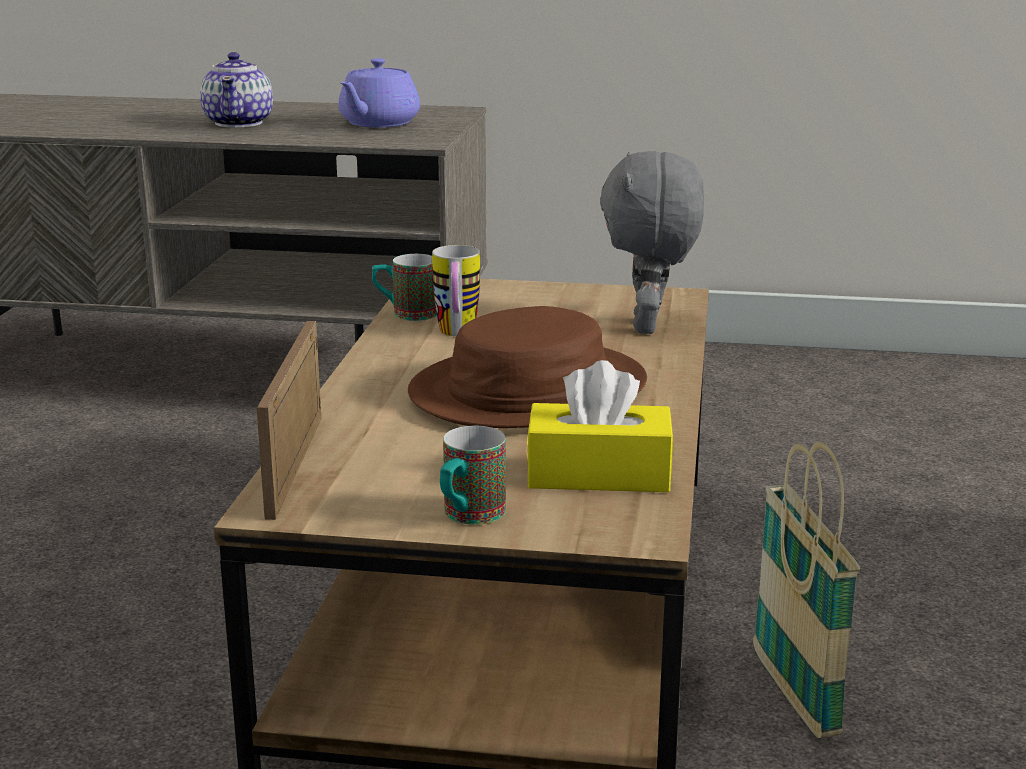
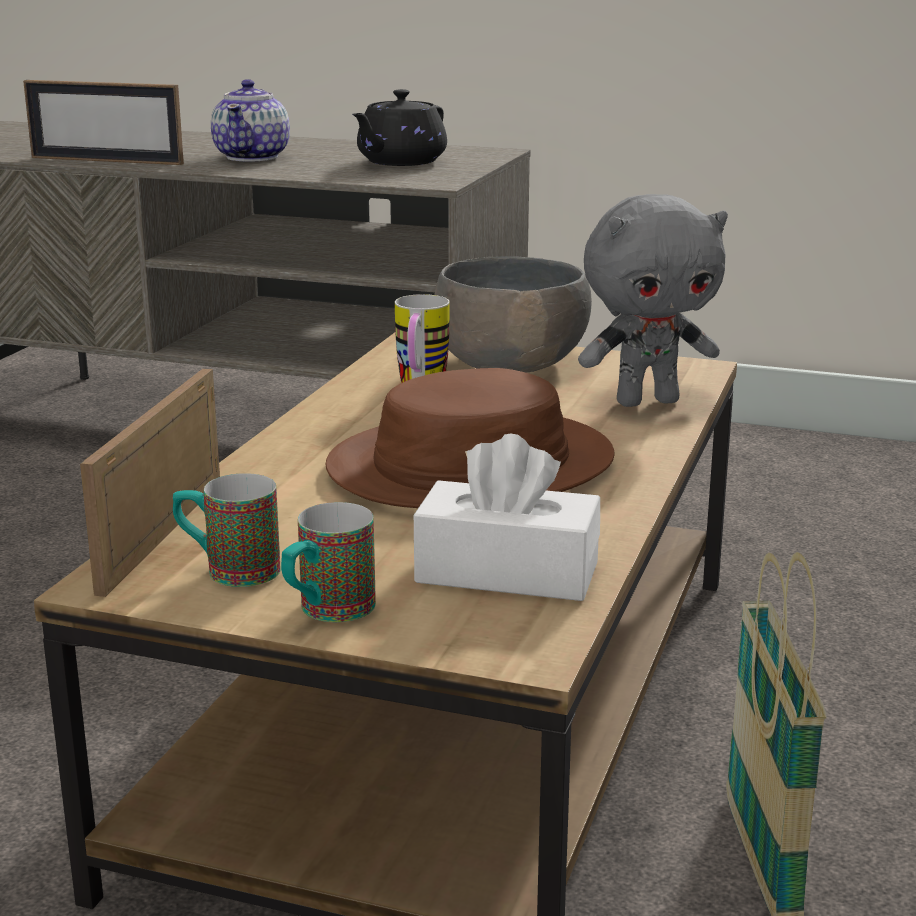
camera: 10 degrees right, 0 degrees up
(103, 131) = (106, 160): none -> picture frame
(378, 123) = (400, 162): purple teapot -> black teapot
(405, 314) = (374, 371): mug -> mug (228, 570)
(520, 302) = (509, 365): none -> grey bowl
(599, 474) = (507, 572): yellow tissue box -> white tissue box
(649, 326) = (647, 401): grey plush toy -> grey plush toy turned 120 degrees counterclockwise

